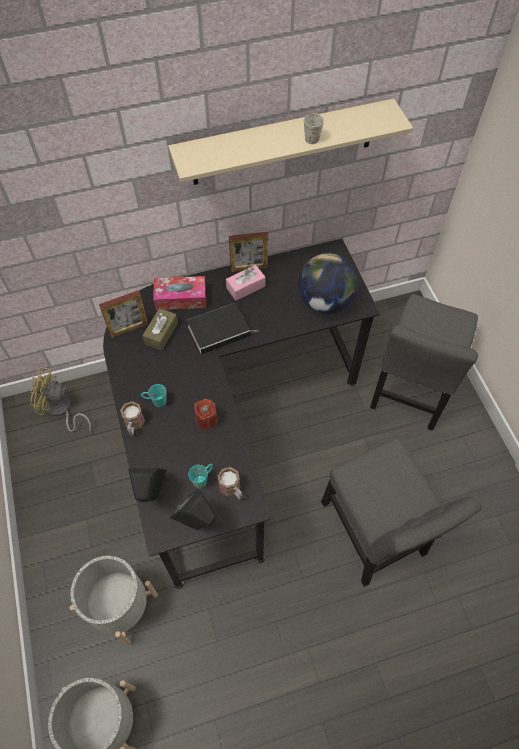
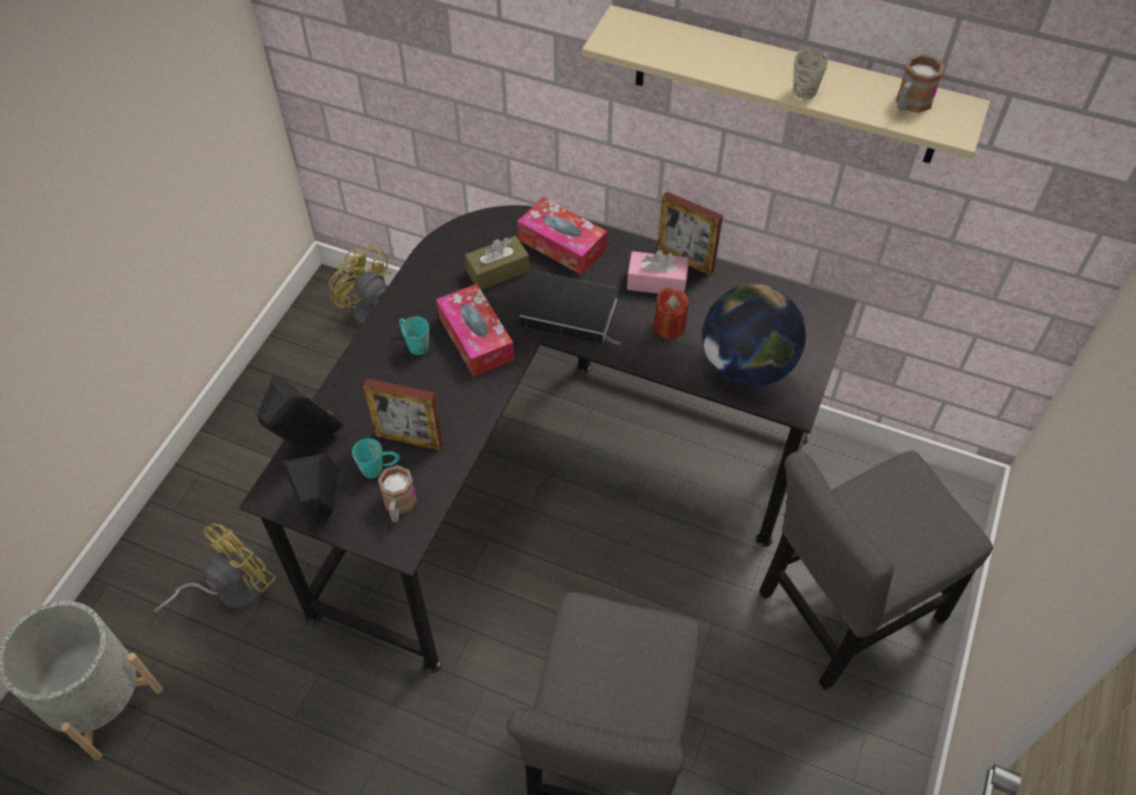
camera: 40 degrees right, 5 degrees down
(121, 606) = (230, 589): grey planter -> yellow fan
(129, 329) = (466, 242): picture frame -> picture frame (409, 439)
(134, 425) = (364, 353): mug -> mug (909, 104)
(185, 376) = (476, 338): none -> tissue box
(206, 420) = (450, 405): red candle -> red candle (669, 326)

